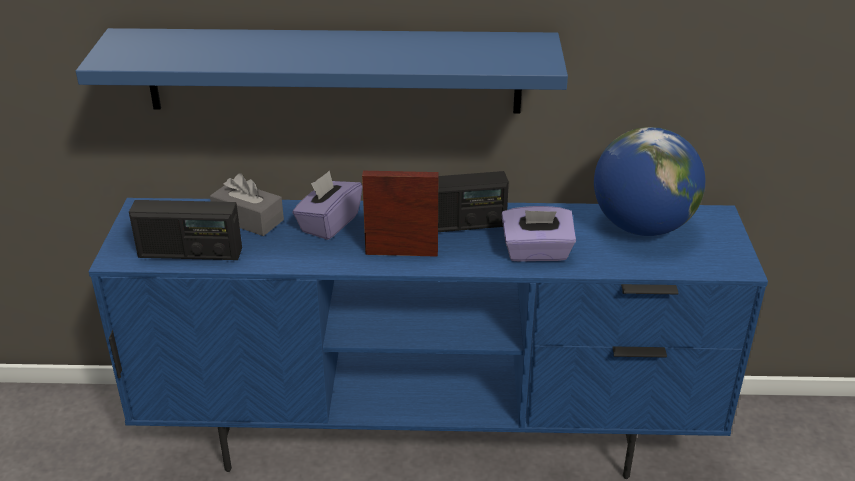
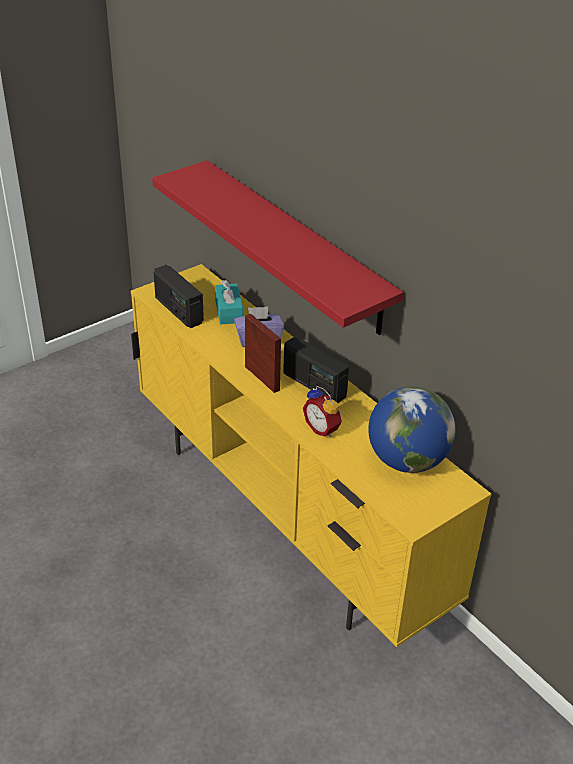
camera: 50 degrees right, 5 degrees up
(248, 219) = (228, 311): grey tissue box -> turquoise tissue box
(334, 71) = (295, 246): blue shelf -> red shelf
(430, 436) = (286, 518): blue tv stand -> yellow tv stand
(536, 252) = (323, 428): purple tissue box -> alarm clock

